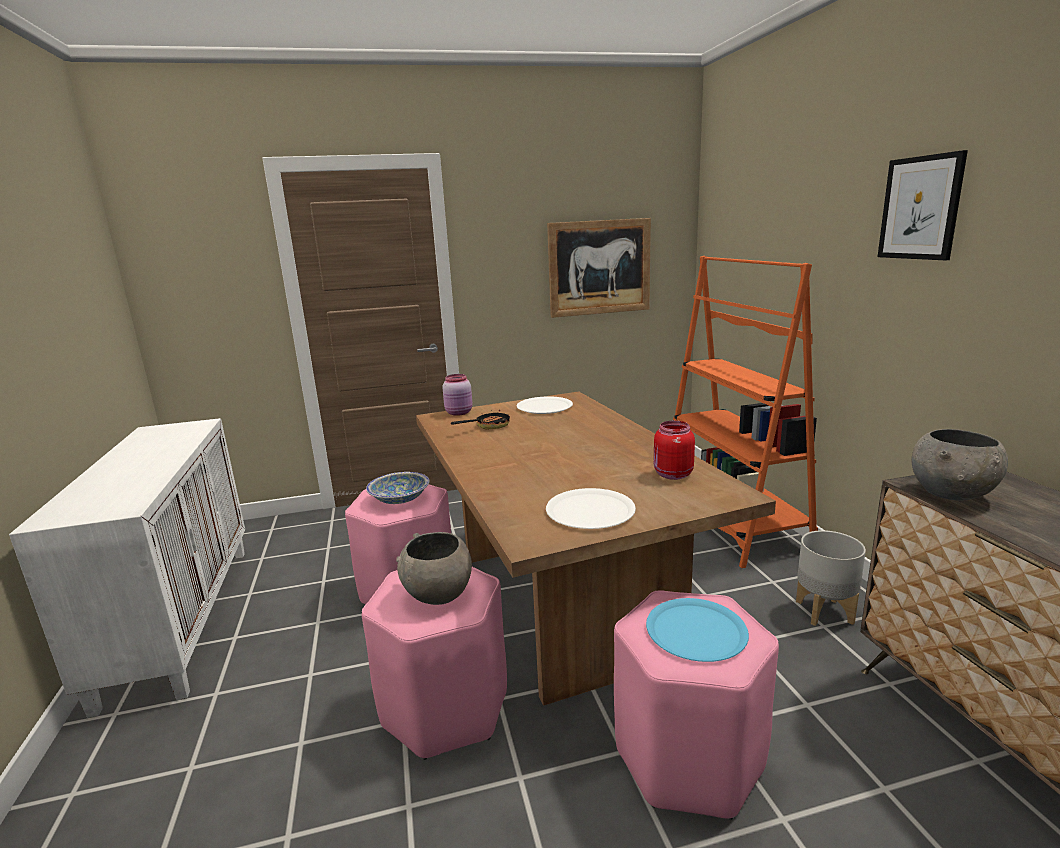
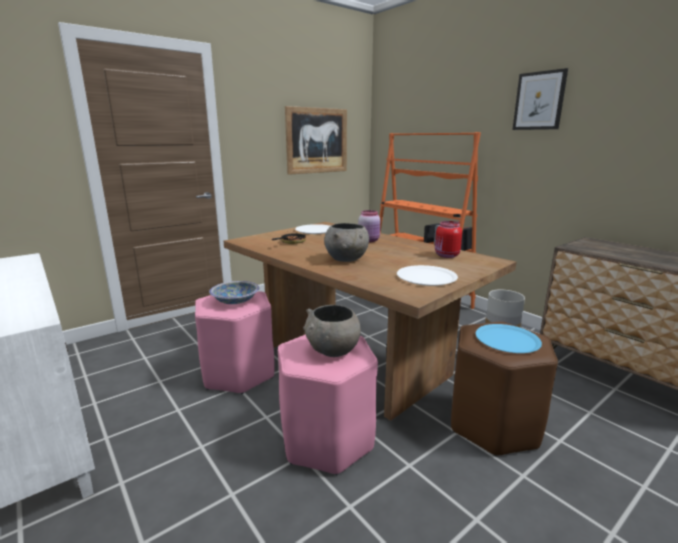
camera: 25 degrees left, 0 degrees up
(459, 413) = (257, 237): pink jar -> pink jar (369, 240)
(688, 758) = (493, 425): pink stool -> brown stool
(952, 494) = (592, 249): grey bowl -> grey bowl (347, 259)

